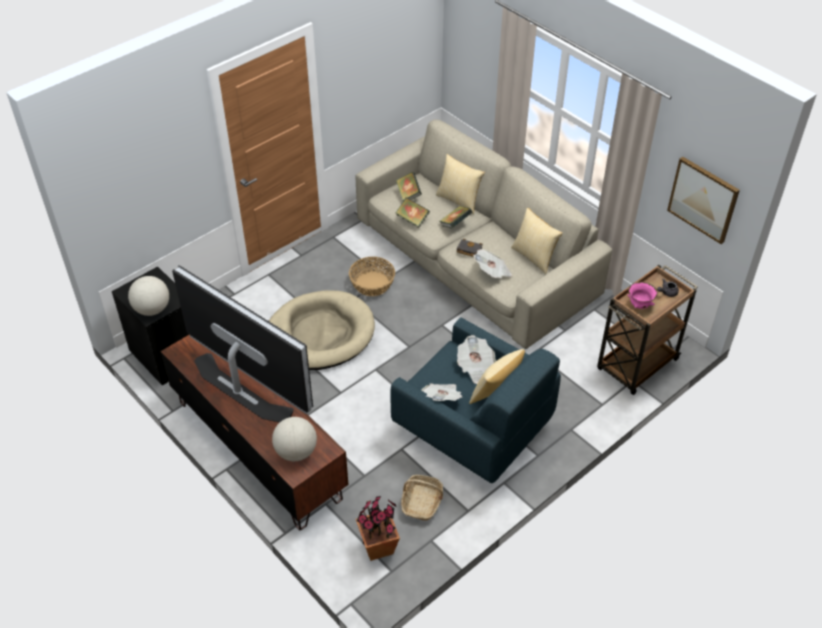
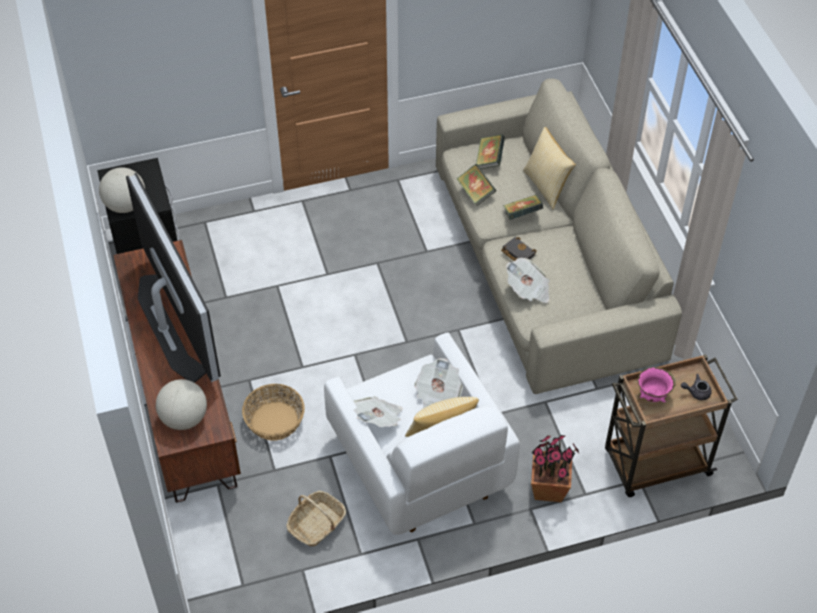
camera: 25 degrees right, 5 degrees up
(320, 334) = (318, 291): beige dog bed -> none
(372, 284) = (408, 252): basket -> basket (275, 421)
(378, 547) = (244, 553): potted plant -> potted plant (549, 489)
(474, 430) = (420, 466): blue armchair -> white armchair
(534, 257) = (592, 288): pillow -> none
(703, 199) = (773, 296): picture -> none

